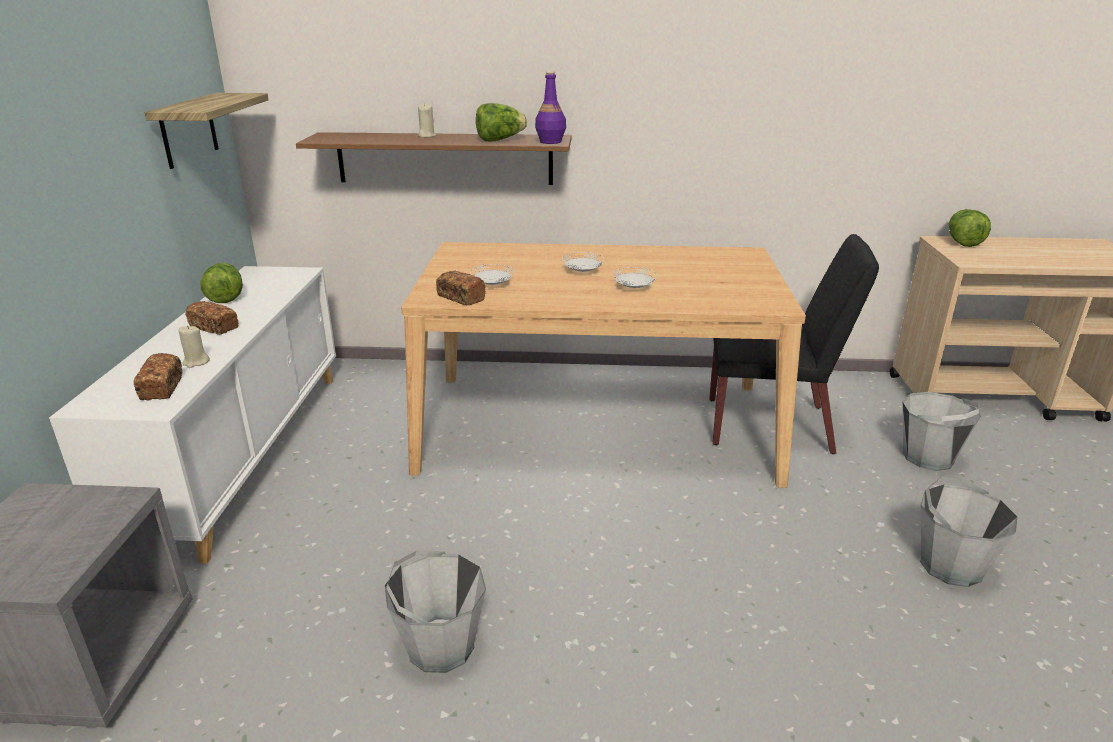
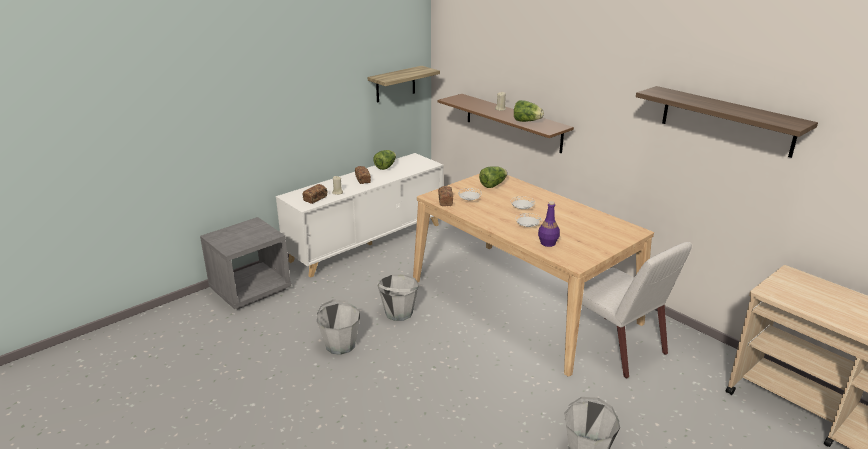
camera: 45 degrees right, 0 degrees up
(550, 142) = (547, 129): purple bottle -> purple bottle (547, 243)
(770, 425) = (616, 347): black chair -> white chair
(827, 61) = (726, 121): none -> shelf
(928, 457) = (683, 411): grey bucket -> grey bucket (398, 313)
(962, 242) = (804, 280): lettuce -> lettuce (493, 185)

